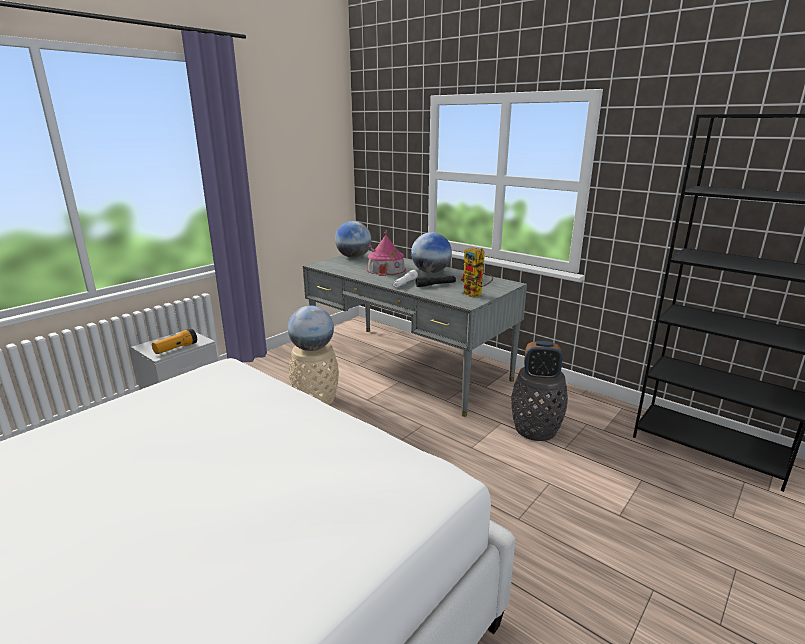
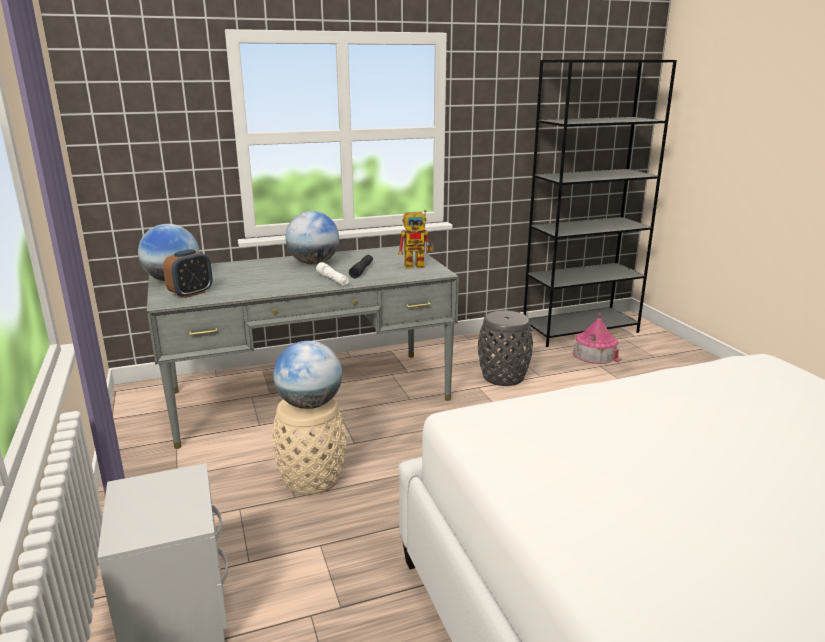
camera: 60 degrees left, 0 degrees up
(176, 349) = (187, 504): flashlight -> none
(386, 269) = (263, 277): toy house -> toy house (595, 354)
(541, 376) = (511, 319): alarm clock -> alarm clock (191, 293)

